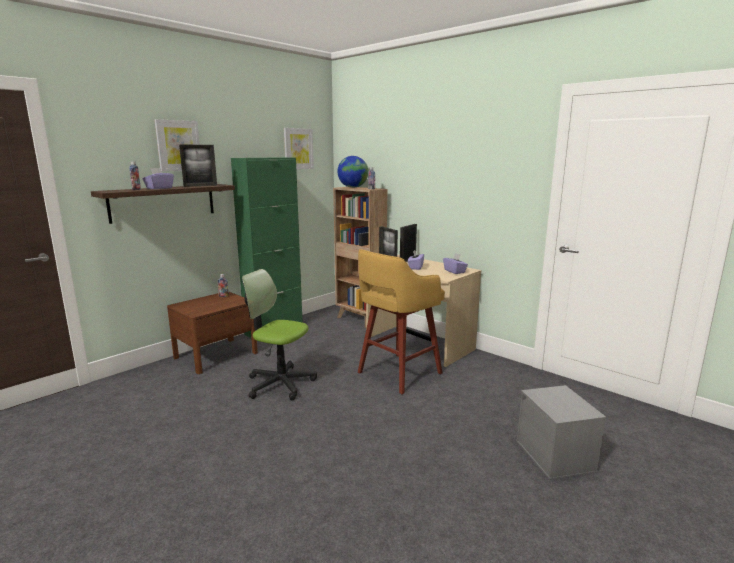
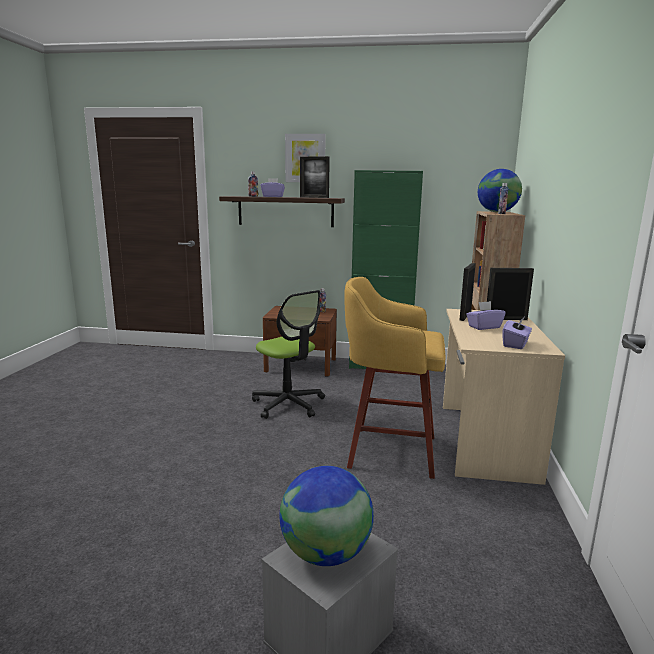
camera: 55 degrees right, 0 degrees up
(280, 383) = (288, 404): office chair -> office chair turned 150 degrees clockwise
(298, 149) = (453, 162): picture -> none
(561, 403) = (325, 553): none -> globe

